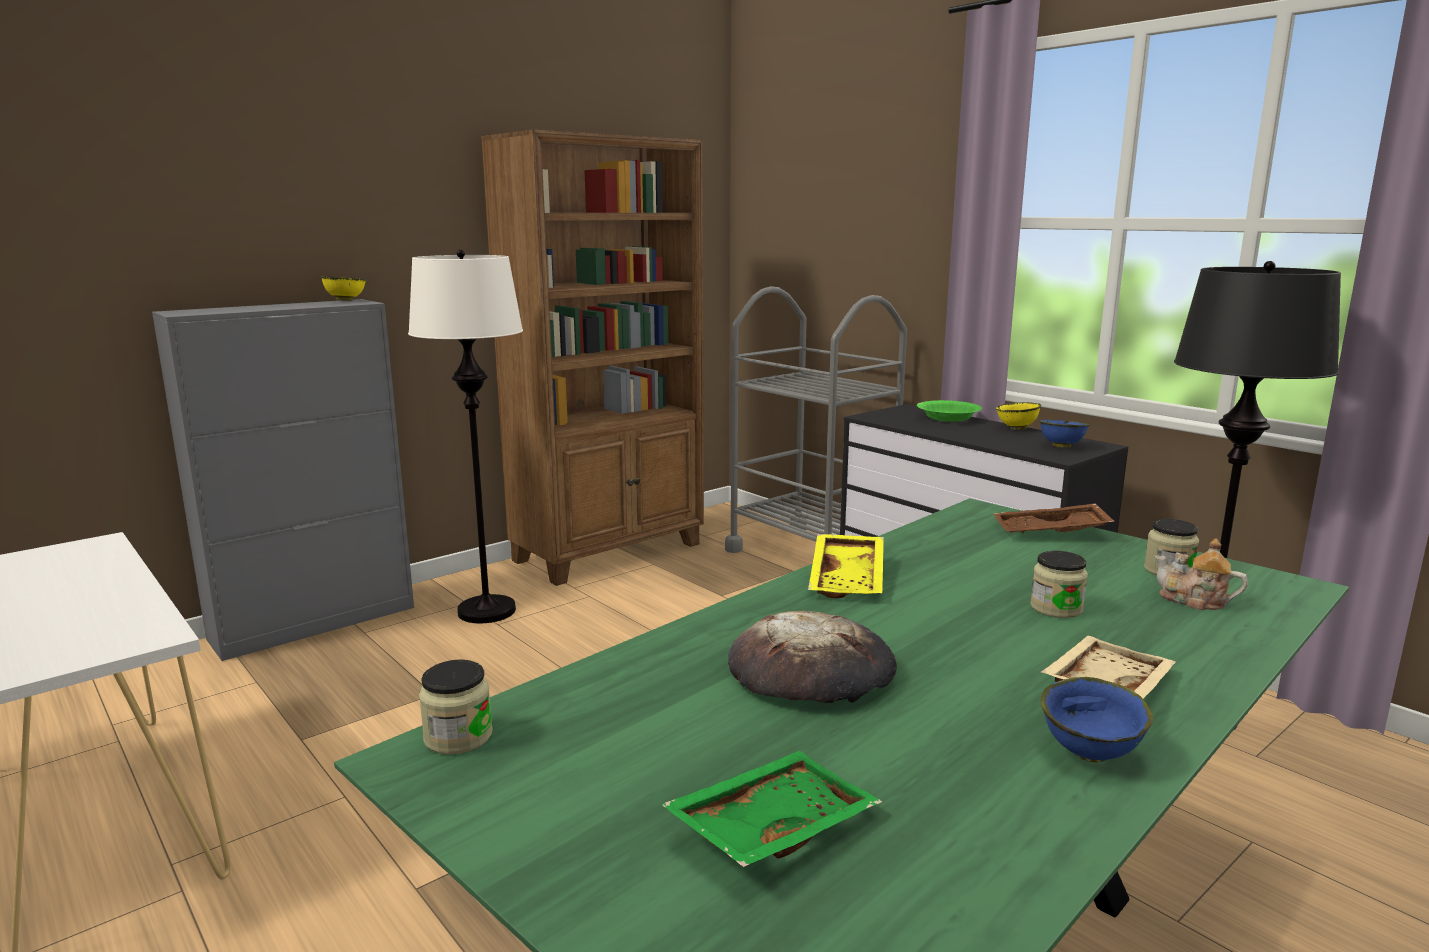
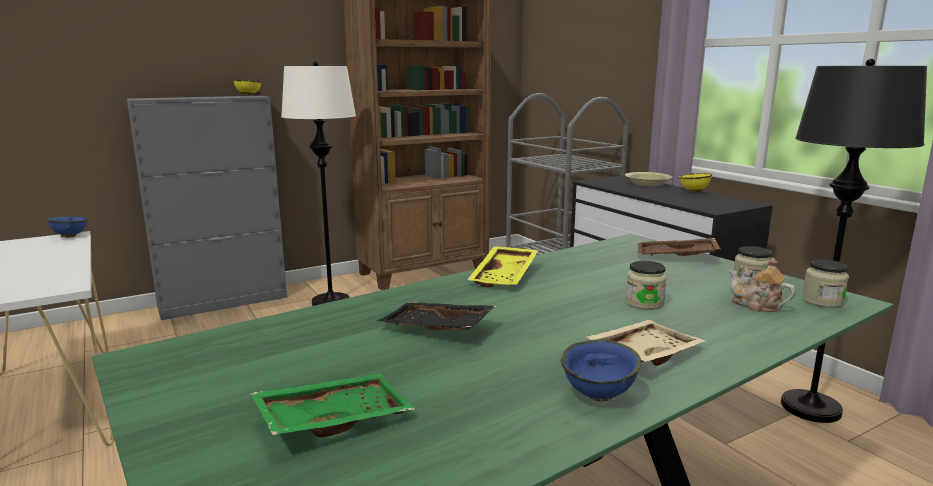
camera: 10 degrees right, 0 degrees up
(458, 737) = (175, 348): jar -> jar (822, 301)
(812, 671) = (436, 329): bread -> black tray
(948, 418) = (647, 184): green bowl -> yellow bowl
(1060, 447) = (718, 203): blue bowl -> blue bowl (69, 236)

